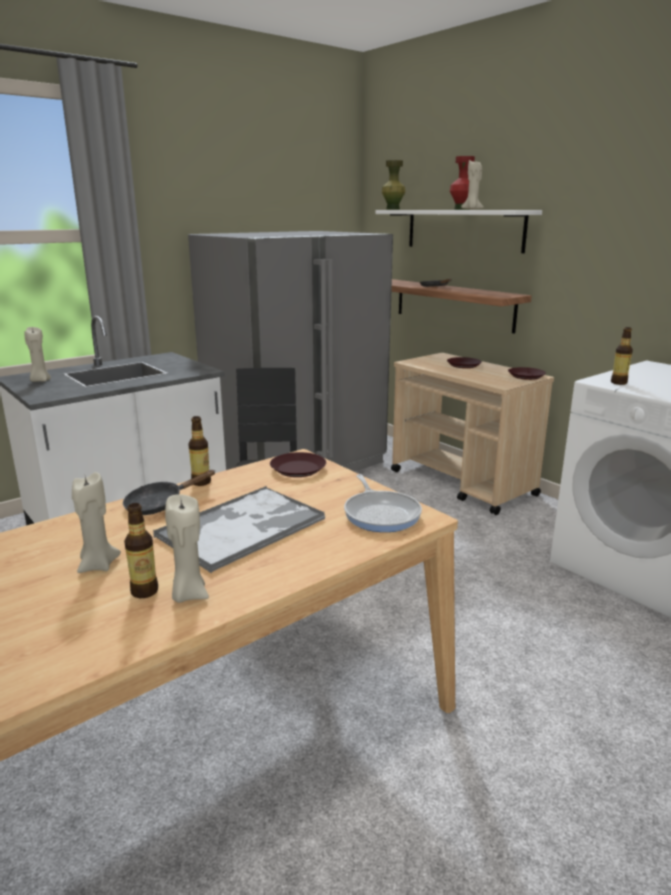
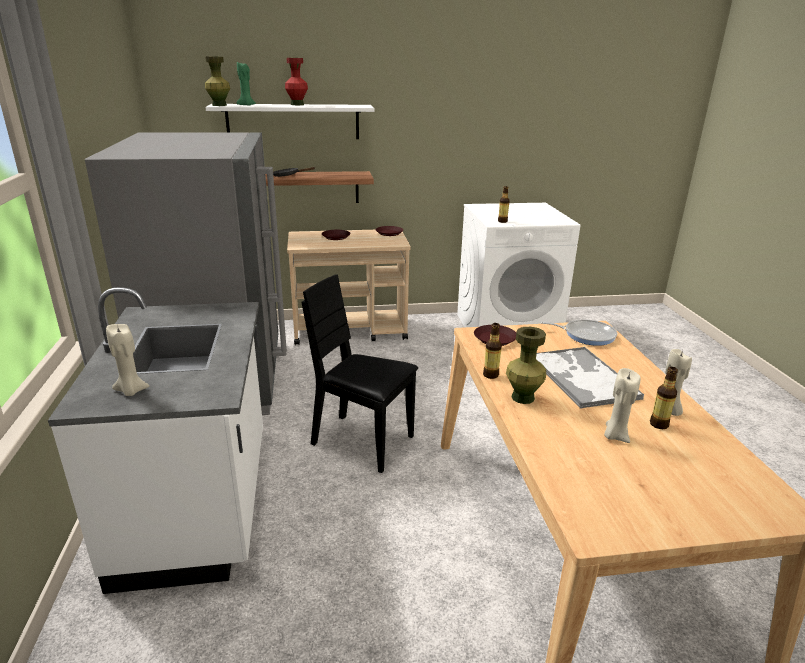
camera: 60 degrees left, 5 degrees up
(159, 504) = (522, 397): black frying pan -> green vase
(412, 209) = (246, 105): none -> green candle
(472, 209) = (319, 106): beige candle -> none

